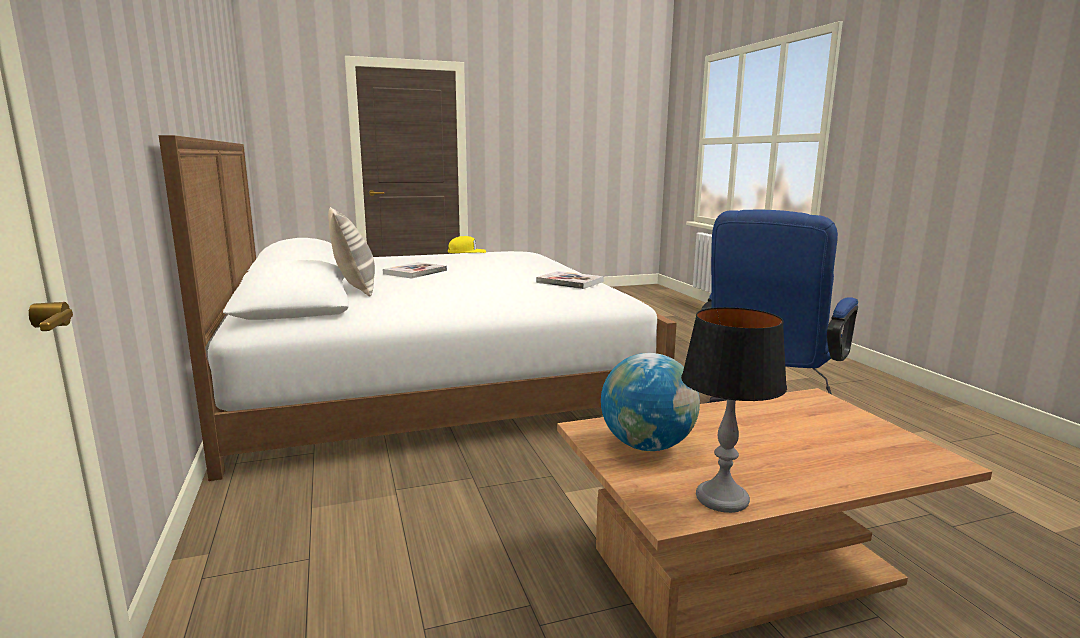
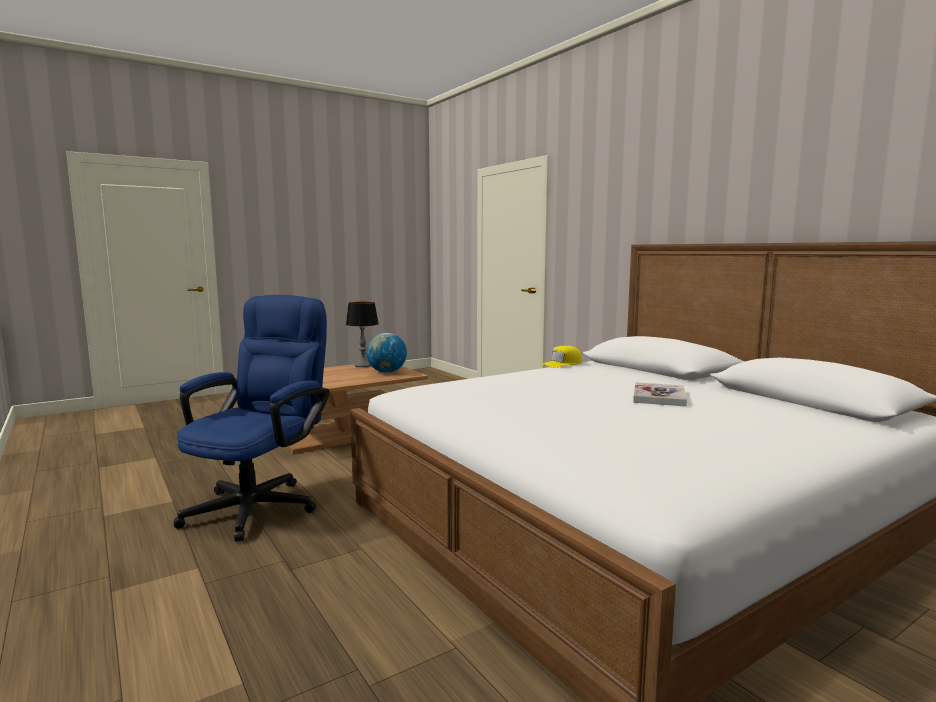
camera: 165 degrees right, 5 degrees down
(355, 289) = (645, 374): pillow -> none
(467, 252) = (752, 464): yellow cap -> yellow cap (562, 364)
(569, 282) = (463, 396): book -> none

